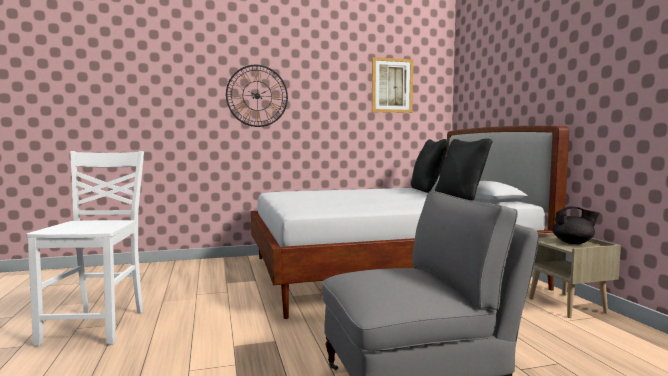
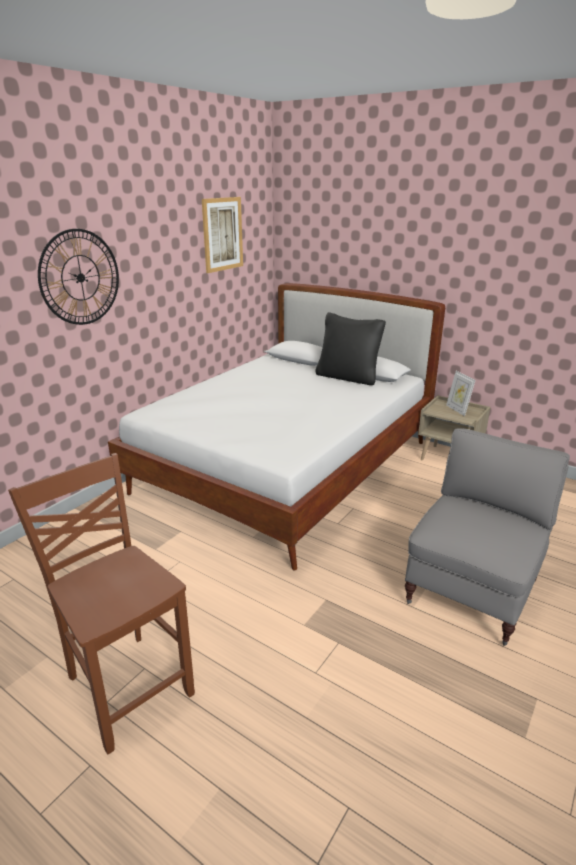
camera: 40 degrees left, 20 degrees up
(97, 326) = (127, 685): white chair -> brown chair
(427, 190) = (289, 364): black pillow -> none
(573, 243) = (457, 410): black teapot -> picture frame

